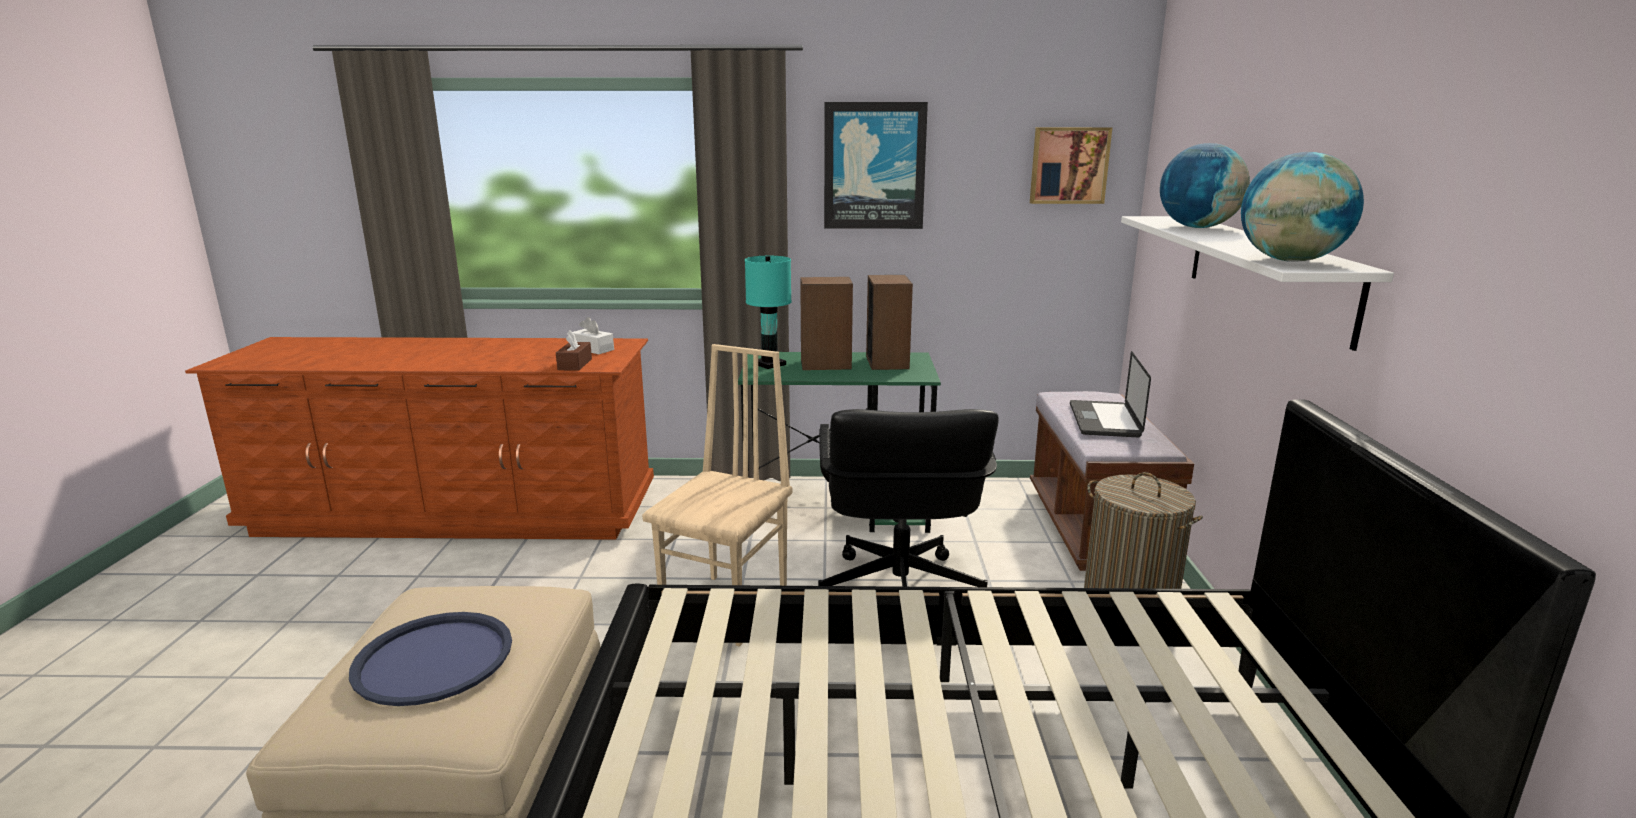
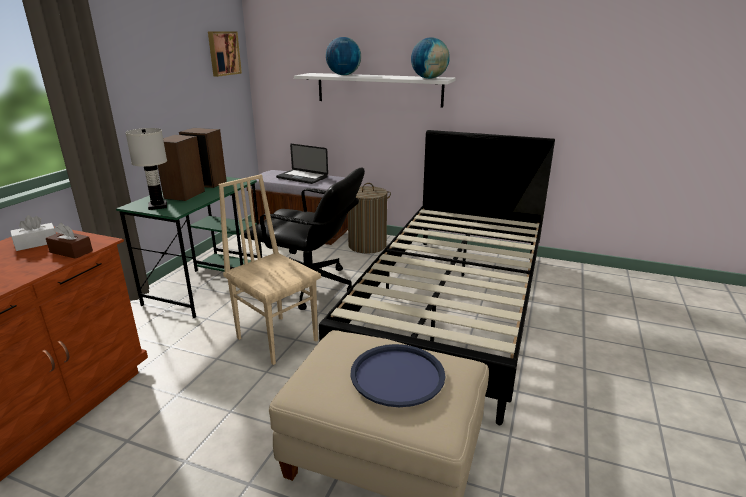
camera: 70 degrees left, 5 degrees up
(769, 364) = (157, 206): turquoise table lamp -> white table lamp
(874, 166) = (141, 59): picture -> none

